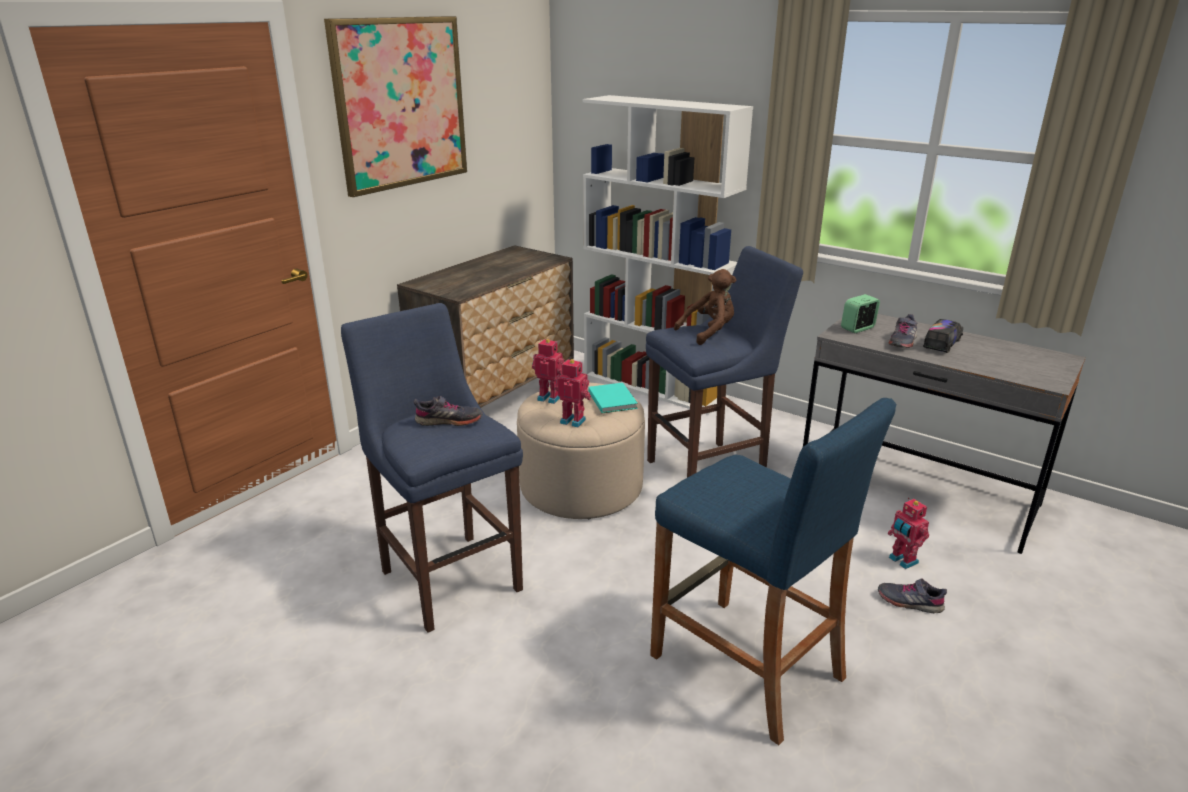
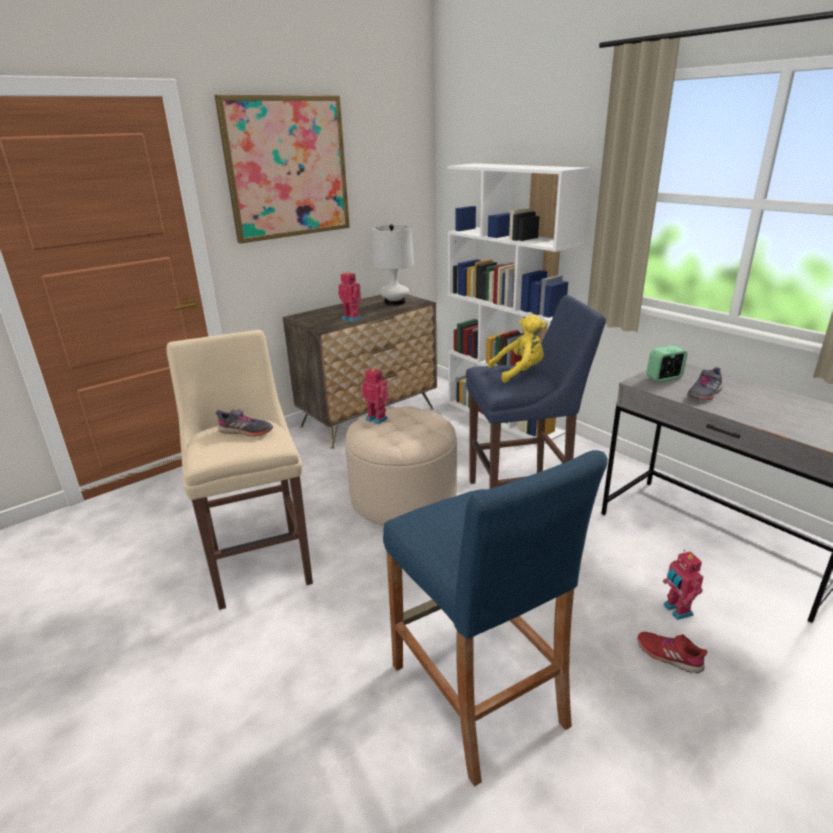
camera: 15 degrees right, 0 degrees up
(448, 576) = (260, 562): blue stool -> beige stool
(523, 260) = (394, 302): none -> white table lamp
(573, 420) = (385, 440): toy robot -> toy robot (352, 318)
(612, 399) = (429, 425): turquoise book -> none
(709, 332) = (519, 372): brown plush toy -> yellow plush toy
(909, 601) = (669, 655): grey shoe -> red shoe
(942, 344) = (745, 399): toy truck -> none

